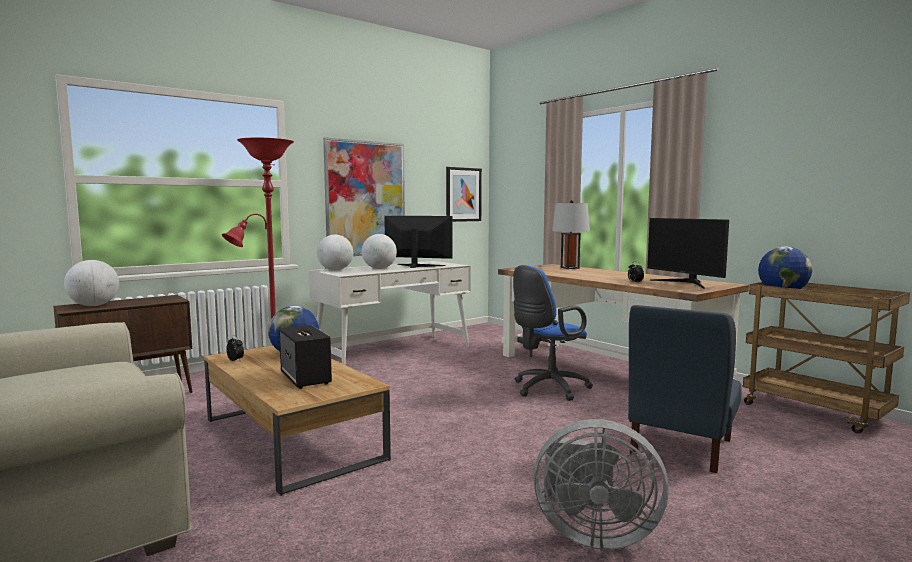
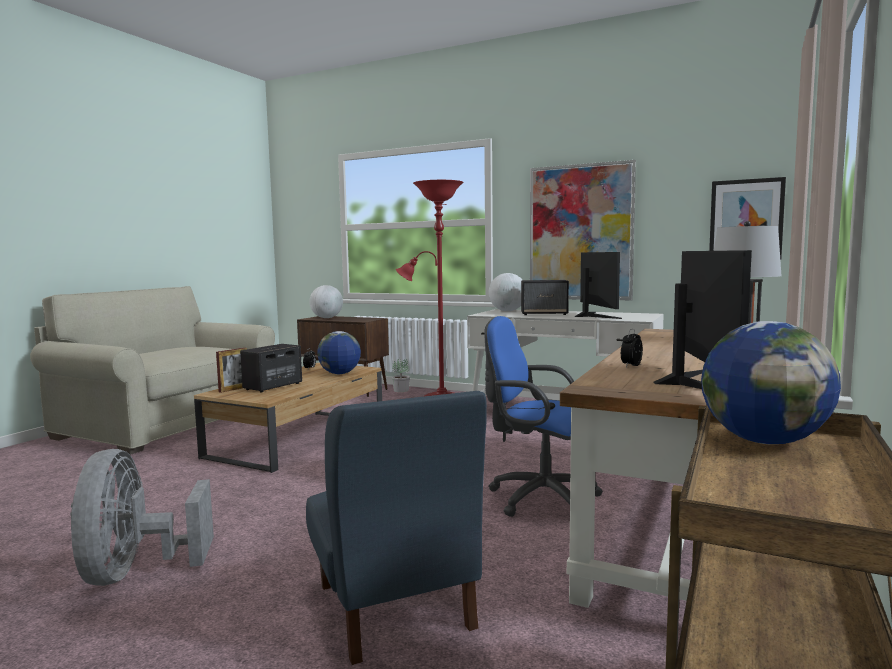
camera: 65 degrees right, 0 degrees up
(200, 377) = (401, 390): none -> potted plant
(285, 393) = (234, 389): none -> picture frame
(379, 268) = (544, 314): globe -> speaker
(680, 446) = (394, 607): blue chair -> blue chair turned 120 degrees counterclockwise
(685, 283) = (697, 383): monitor -> monitor turned 150 degrees clockwise

